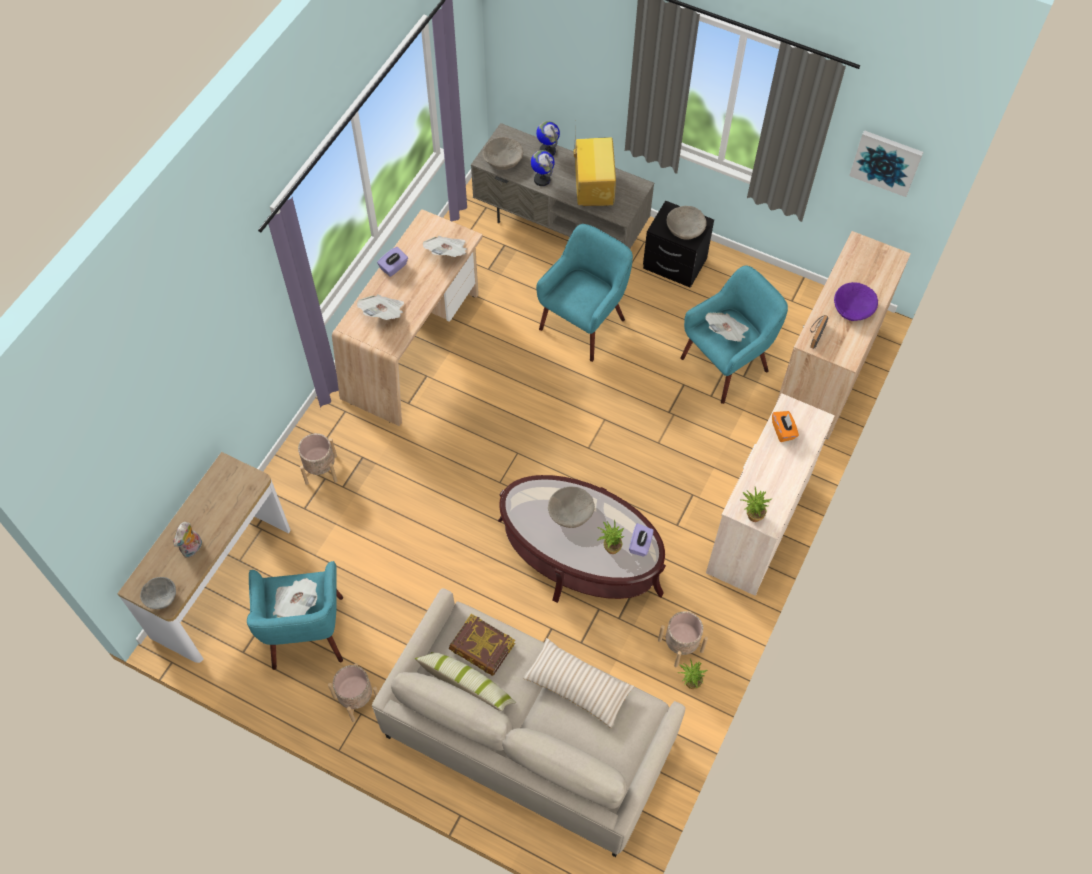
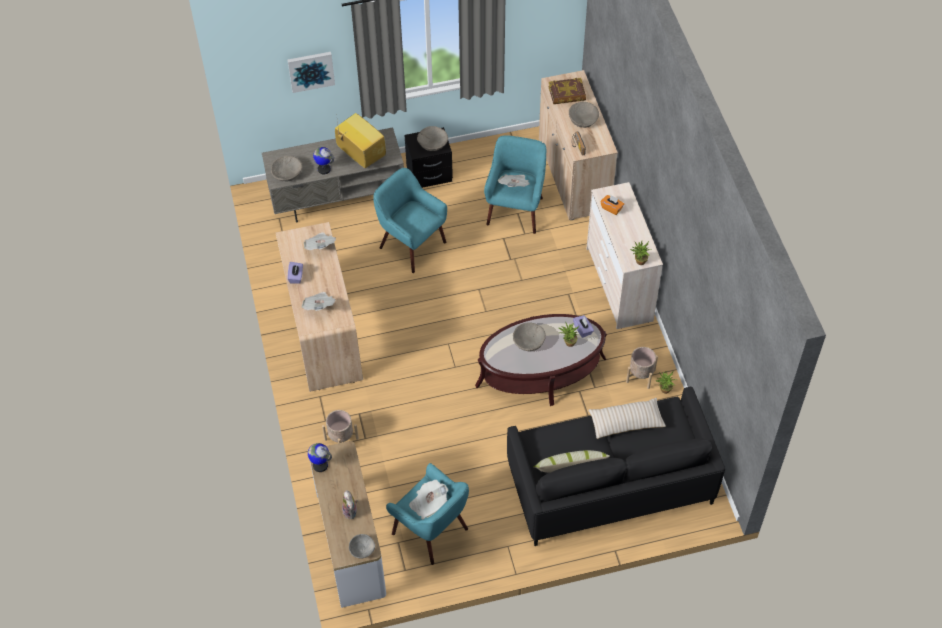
camera: 40 degrees left, 5 degrees down
(357, 699) = (497, 540): beige planter -> none
(482, 647) = (557, 443): book -> book (567, 94)
(529, 735) = (609, 483): beige sofa -> black sofa
(547, 150) = (309, 150): globe -> globe (320, 465)
(583, 324) = (411, 245): turquoise armchair -> turquoise armchair turned 45 degrees counterclockwise
(853, 308) = (583, 119): purple bowl -> beige bowl
(886, 162) = (543, 23): picture -> picture (311, 71)

